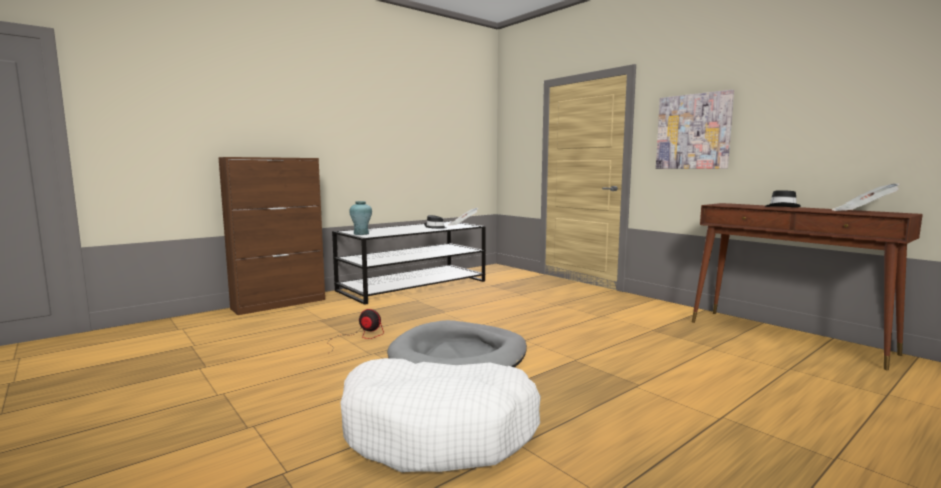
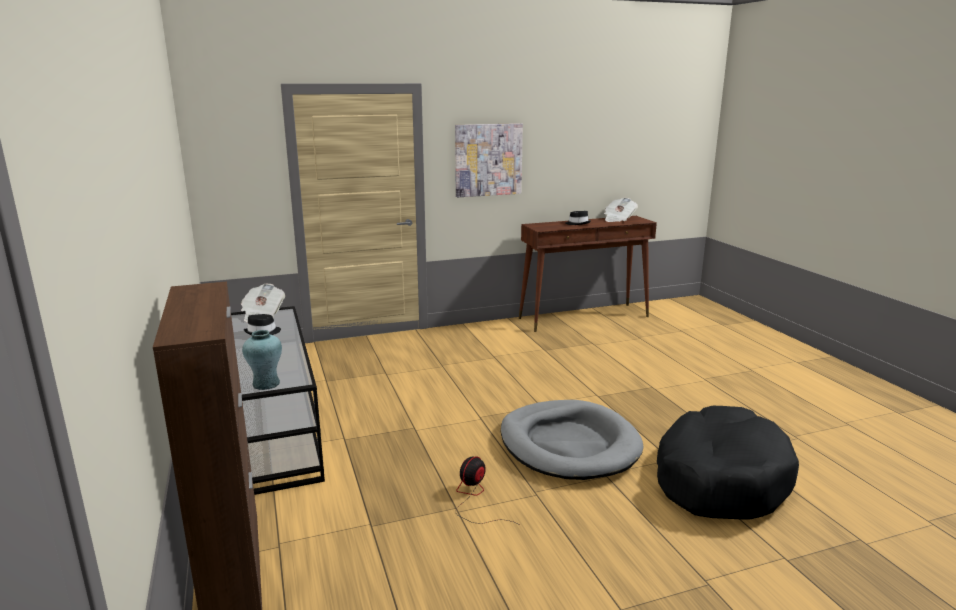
camera: 70 degrees left, 10 degrees up
(439, 431) = (720, 478): white dog bed -> black dog bed

